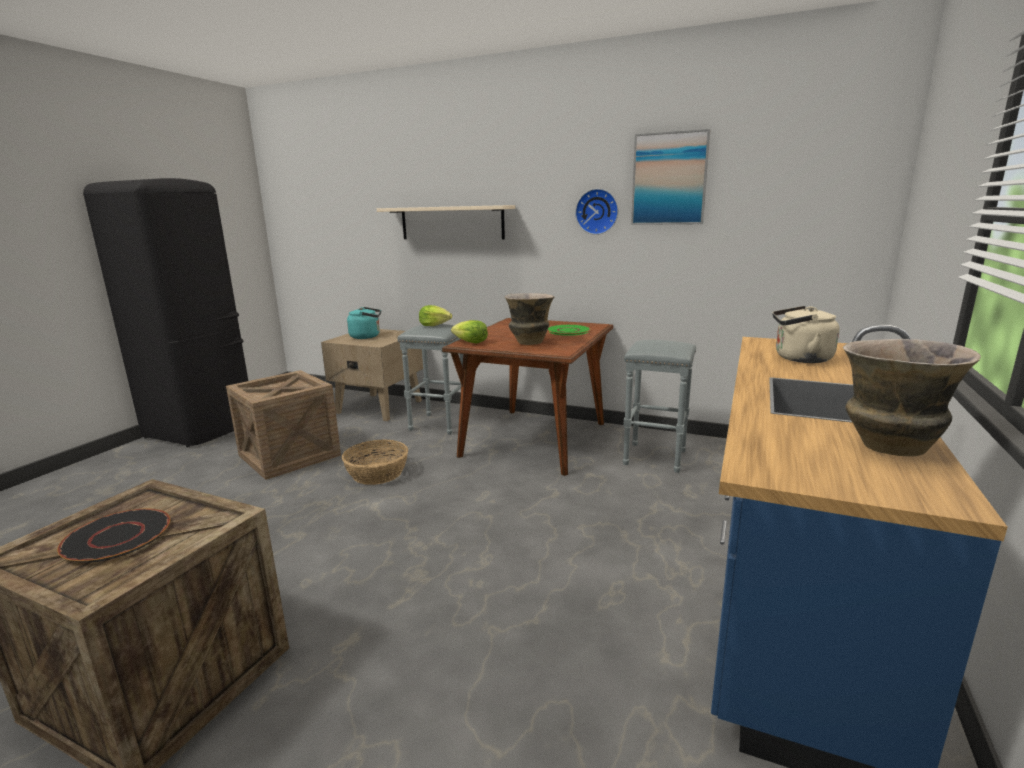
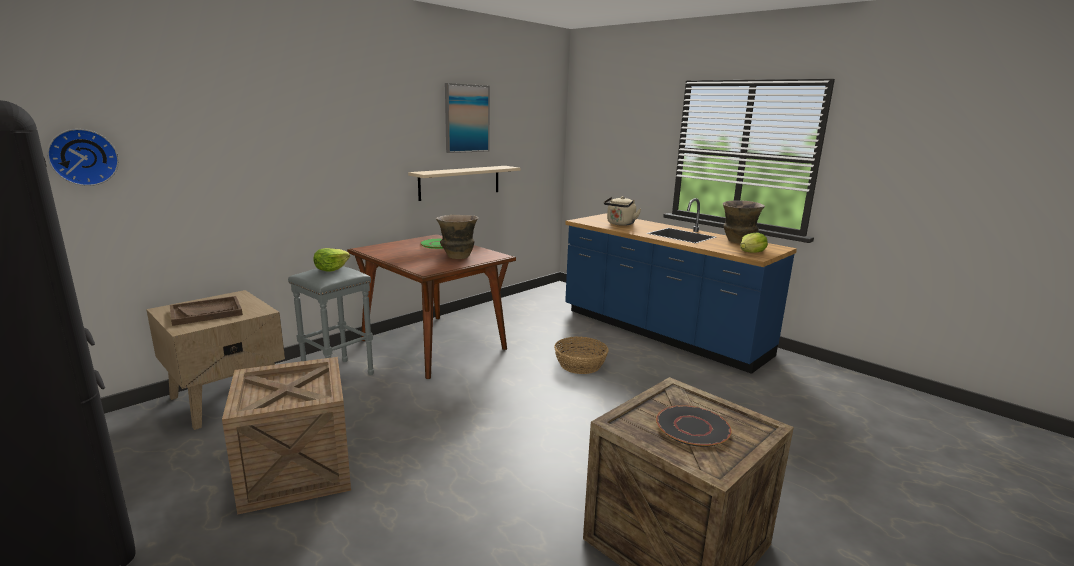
camera: 70 degrees left, 0 degrees up
(367, 336) = (206, 312): turquoise kettle -> brown tray
(377, 473) = (417, 419): basket -> basket (580, 365)
(451, 223) = (279, 156): beige shelf -> beige shelf (460, 182)
(470, 342) = (425, 269): lettuce -> lettuce (751, 253)
(597, 211) = (421, 142): wall clock -> wall clock (83, 157)
(655, 458) = (511, 319): grey stool -> none

